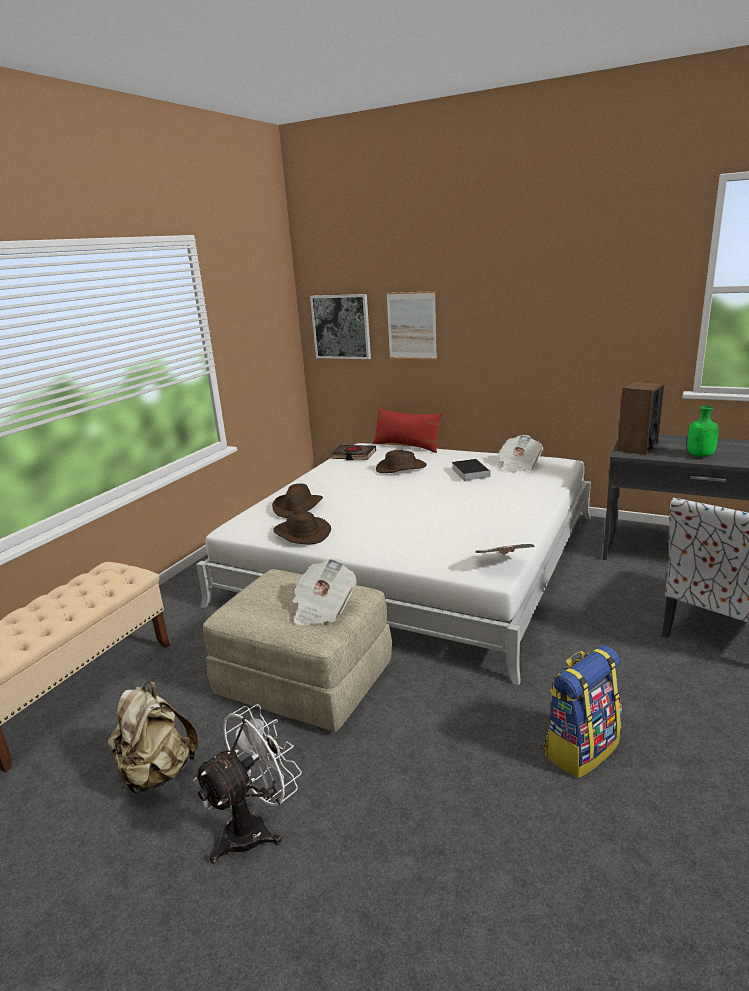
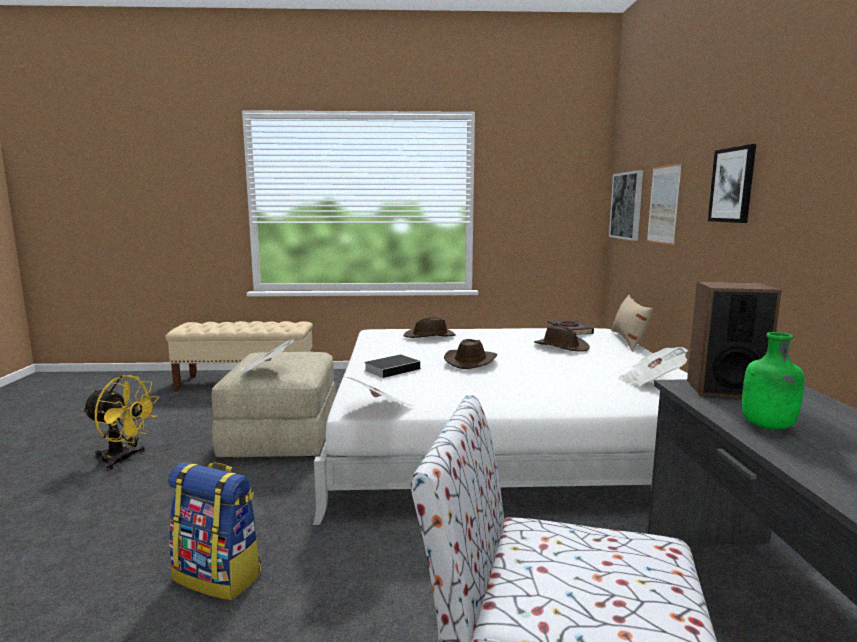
camera: 60 degrees right, 10 degrees down
(157, 773) = (174, 422): beige backpack -> none
(255, 828) = (124, 459): white fan -> yellow fan
(301, 534) = (382, 345): brown hat -> brown hat (471, 361)
(407, 446) = (629, 340): red pillow -> beige pillow
(469, 472) = (592, 367): book -> book (393, 369)
(511, 311) = (732, 185): none -> picture

